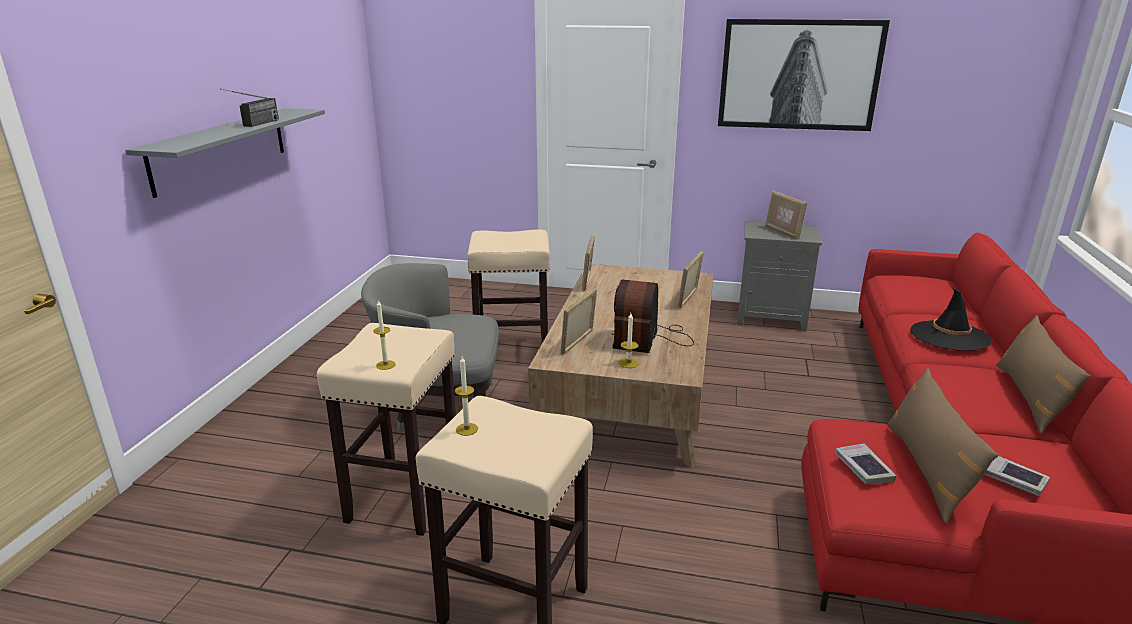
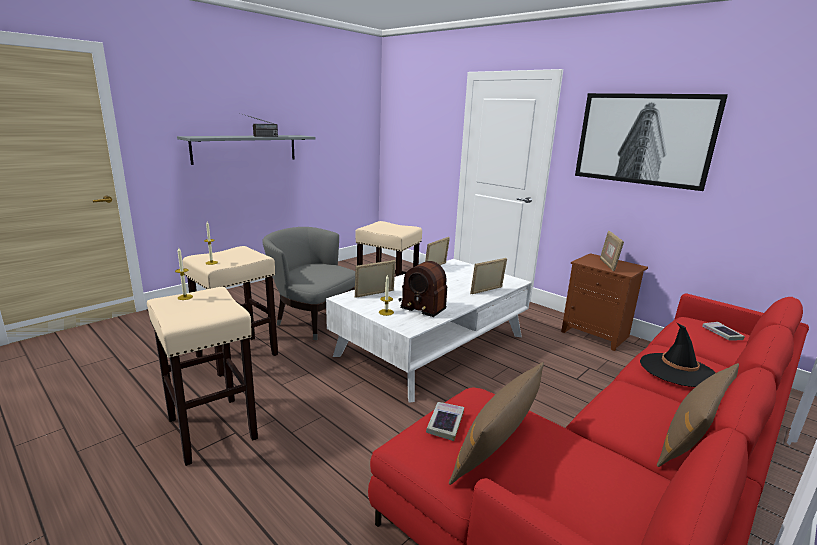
camera: 30 degrees right, 5 degrees down
(630, 389) = (432, 345): brown coffee table -> white coffee table
(650, 339) = (422, 304): radio -> radio turned 105 degrees counterclockwise
(771, 317) = (597, 334): grey nightstand -> brown nightstand
(1012, 479) = (561, 482): book -> book (721, 334)

